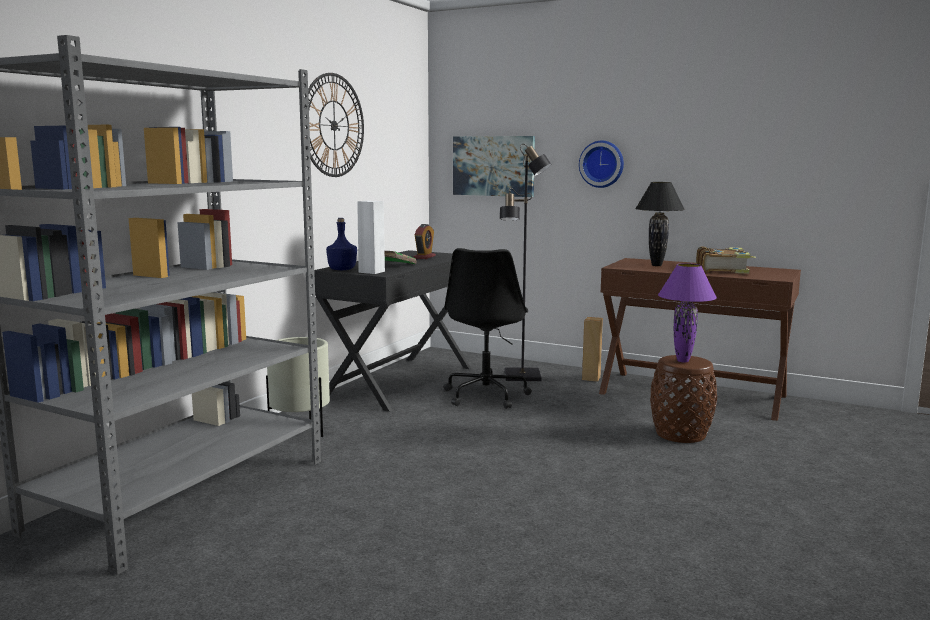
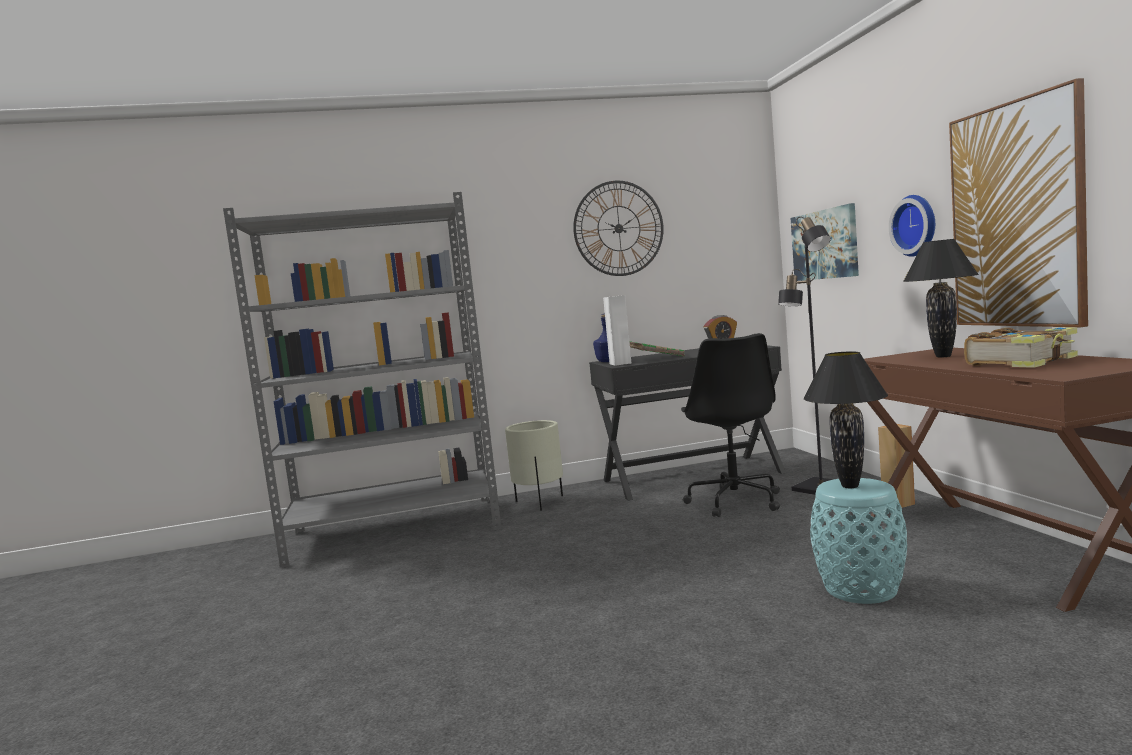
camera: 50 degrees right, 5 degrees down
(485, 396) = (735, 503): black office chair -> black office chair turned 60 degrees counterclockwise
(680, 434) = (860, 589): brown stool -> turquoise stool
(683, 361) = (849, 486): purple table lamp -> black table lamp
(693, 170) = (1016, 215): none -> picture

